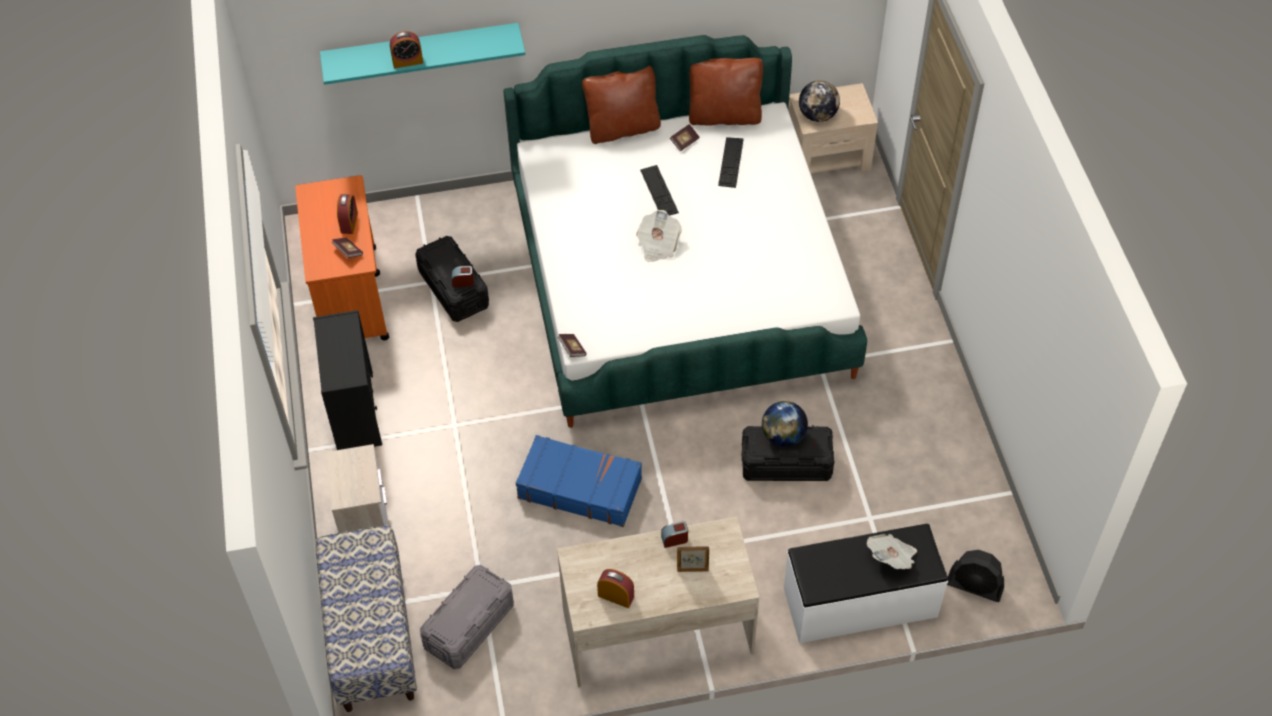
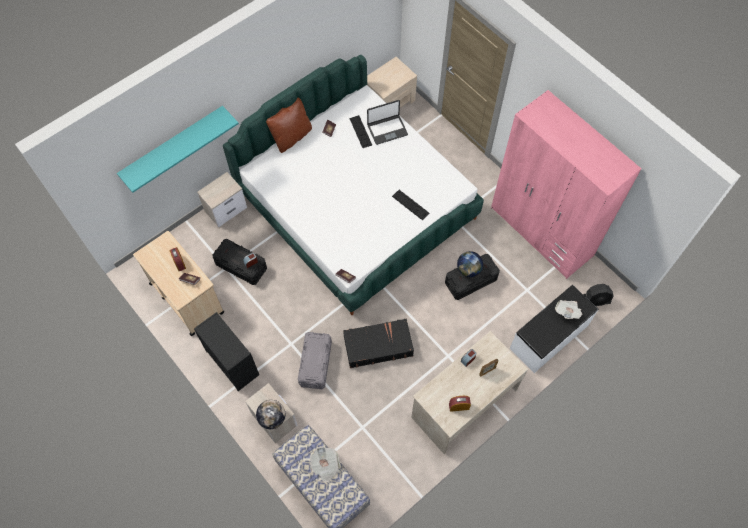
camera: 30 degrees left, 10 degrees up
(350, 296) = (186, 297): orange cart -> beige cart
(407, 61) = (174, 157): alarm clock -> none
(469, 625) = (369, 451): grey storage box -> grey storage box (315, 364)
(483, 204) = (226, 209): none -> nightstand
(580, 487) = (378, 345): blue suitcase -> black suitcase
(658, 245) = (352, 196): newspaper -> newspaper (325, 466)
(659, 191) = (333, 165): keyboard -> keyboard (410, 205)
(724, 116) = (340, 106): brown pillow -> none
(773, 175) = (387, 130): none -> laptop
(817, 115) = (384, 84): globe -> globe (272, 418)
(952, 444) = (541, 232): none -> pink wardrobe

